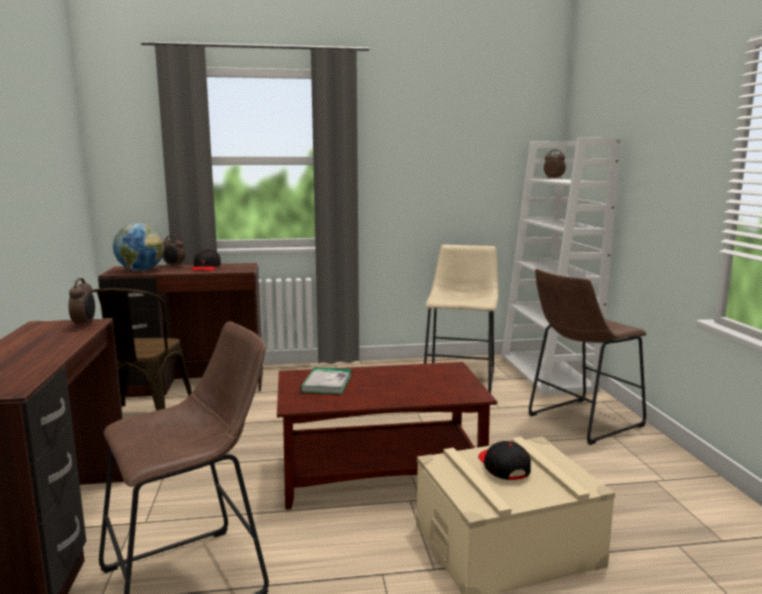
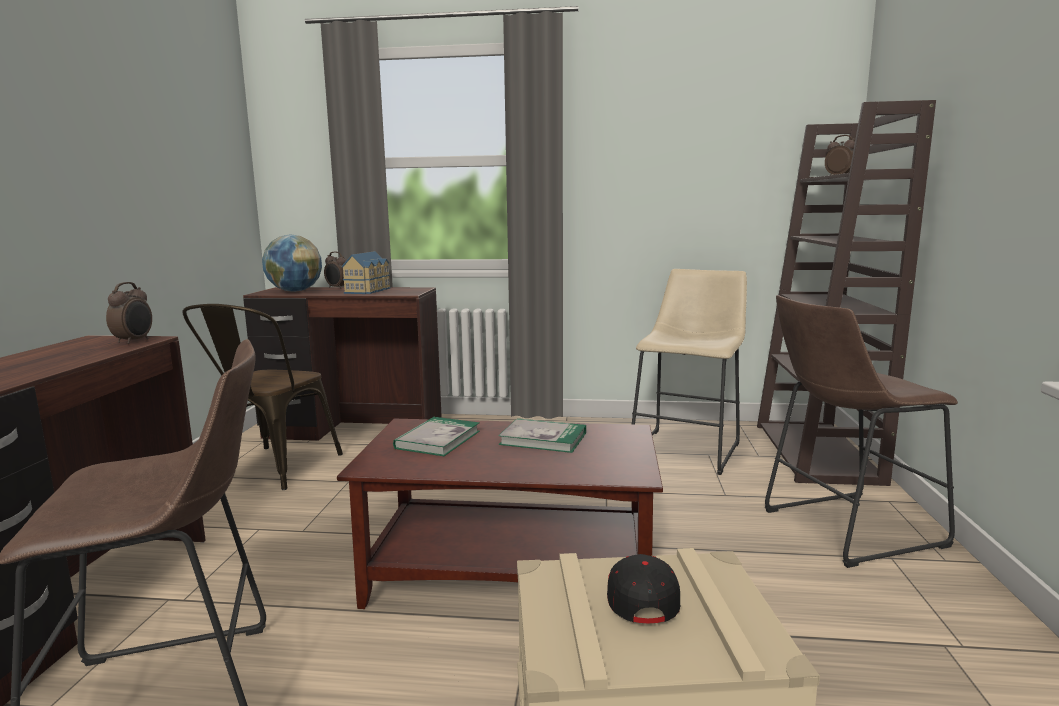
camera: 15 degrees right, 0 degrees up
(206, 268) = (369, 290): black cap -> toy house
(400, 377) = (543, 439): none -> book
(548, 373) = (818, 453): white bookcase -> brown bookcase

